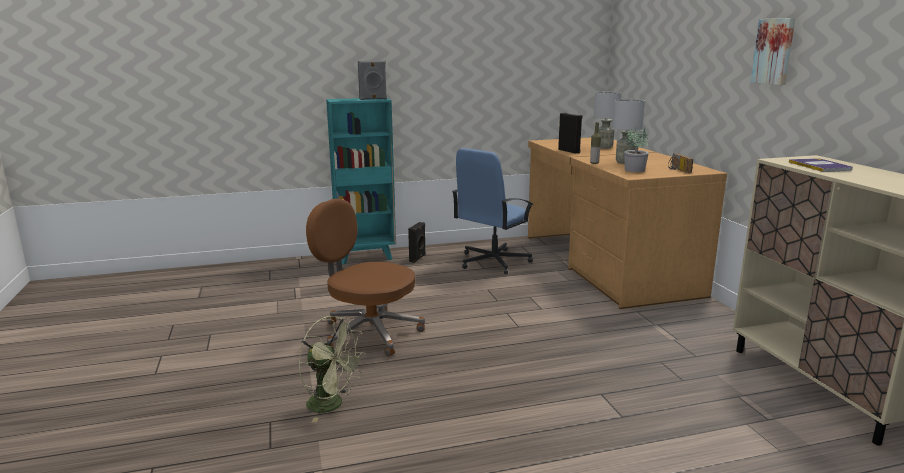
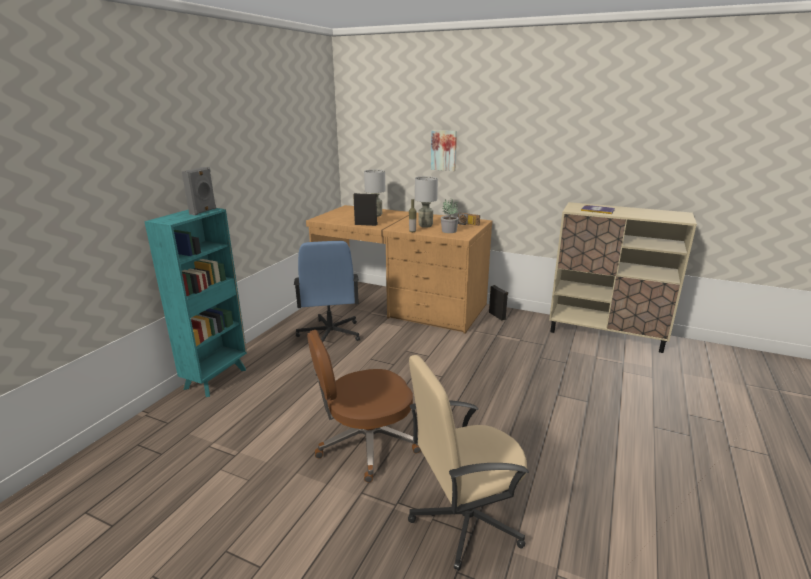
camera: 50 degrees left, 5 degrees up
(332, 405) = (464, 519): green fan -> beige office chair
(418, 258) = (267, 358): black speaker -> black speaker (497, 316)
(774, 51) = (525, 137): picture -> picture (444, 150)

